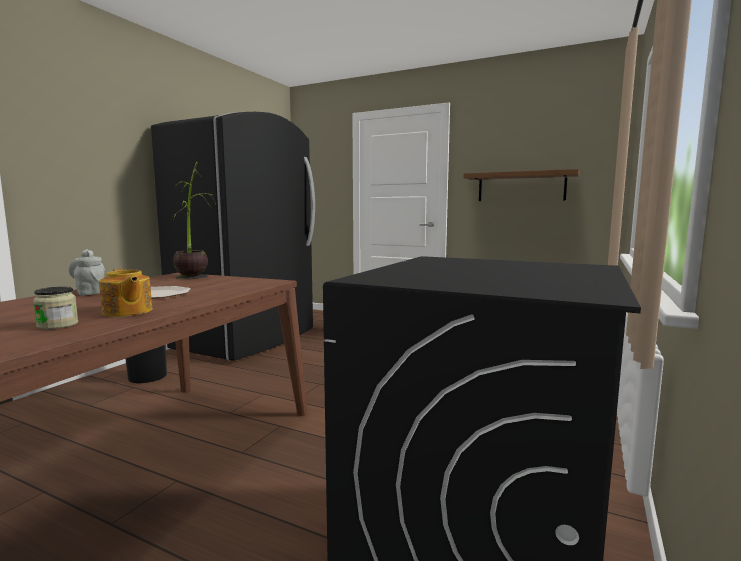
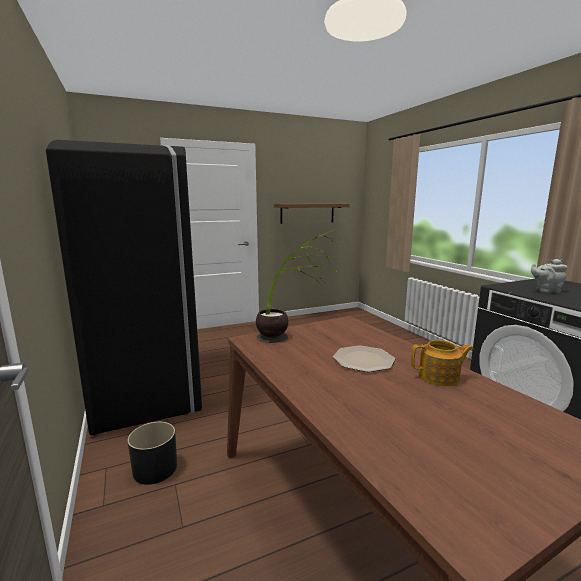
camera: 50 degrees left, 5 degrees up
(57, 325) = (481, 404): jar -> none
(90, 292) = (316, 382): grey teapot -> grey teapot (546, 291)

